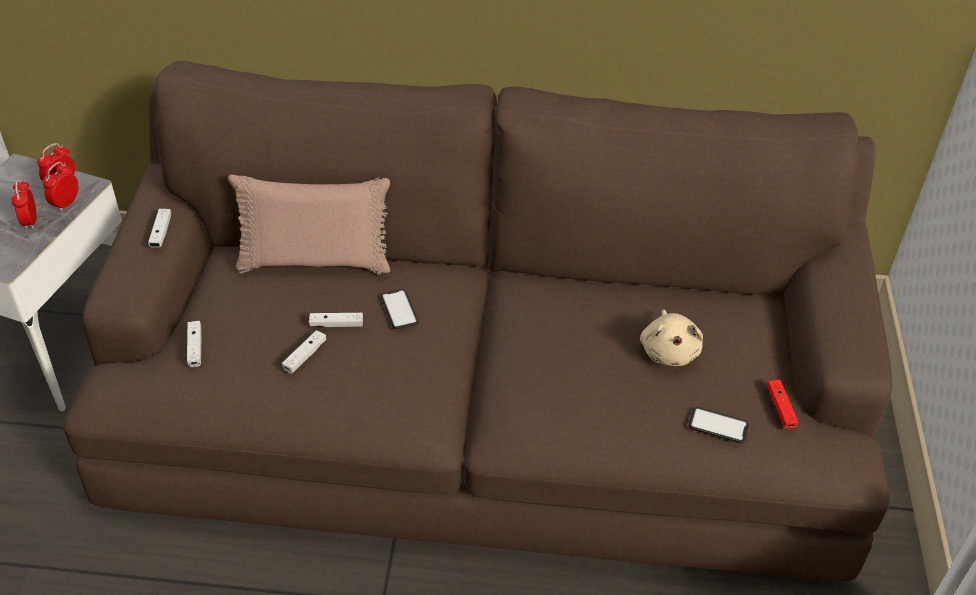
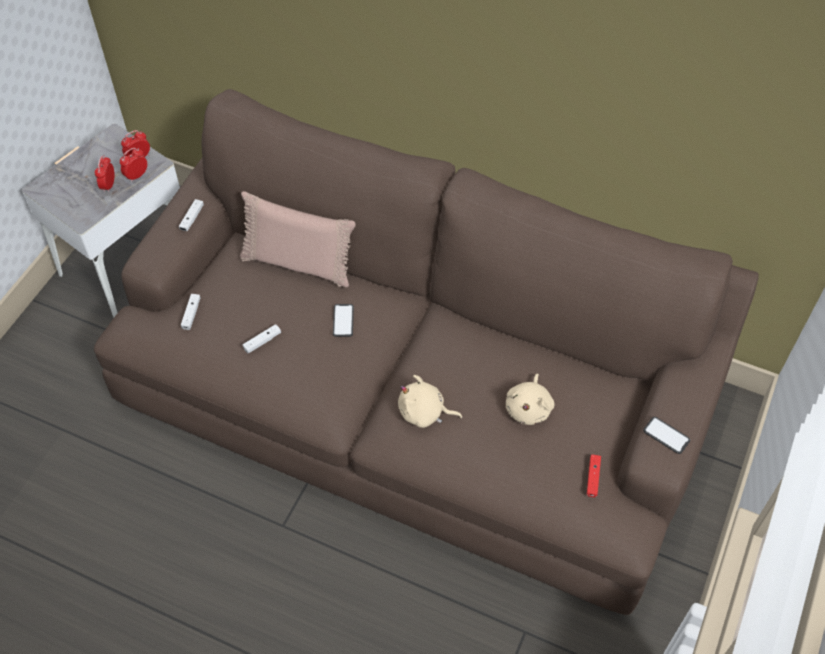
camera: 20 degrees right, 10 degrees up
(336, 324) = (293, 321): white game controller -> none
(546, 387) = (424, 413): none -> beige plush toy
(718, 425) = (537, 479): phone -> phone (666, 435)

